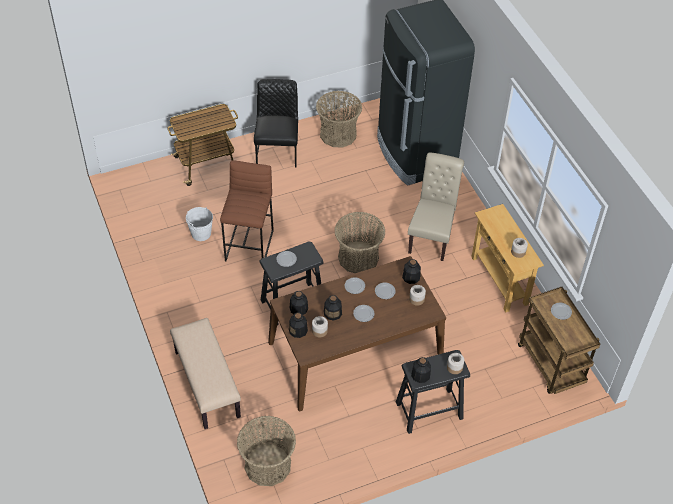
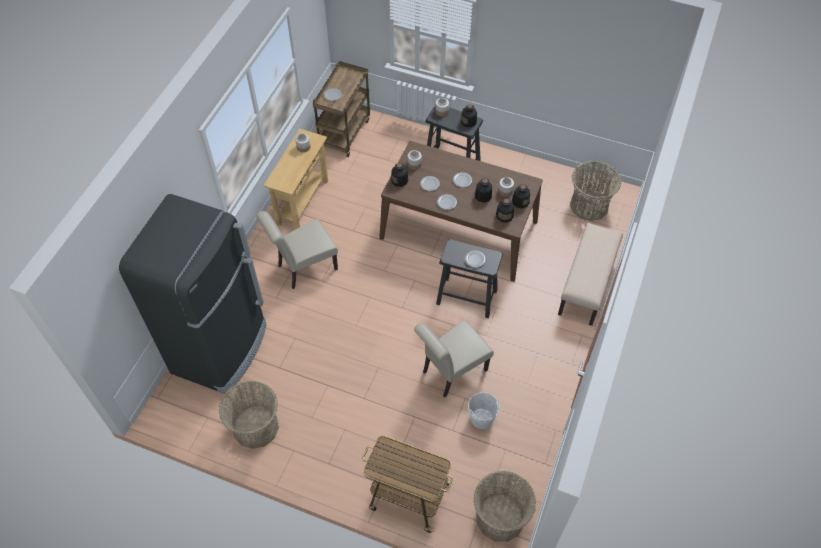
camera: 135 degrees left, 5 degrees up
(250, 245) = (451, 372): brown stool -> beige chair
(278, 150) = (327, 455): black chair -> none
(358, 257) = (378, 294): basket -> basket (500, 517)

